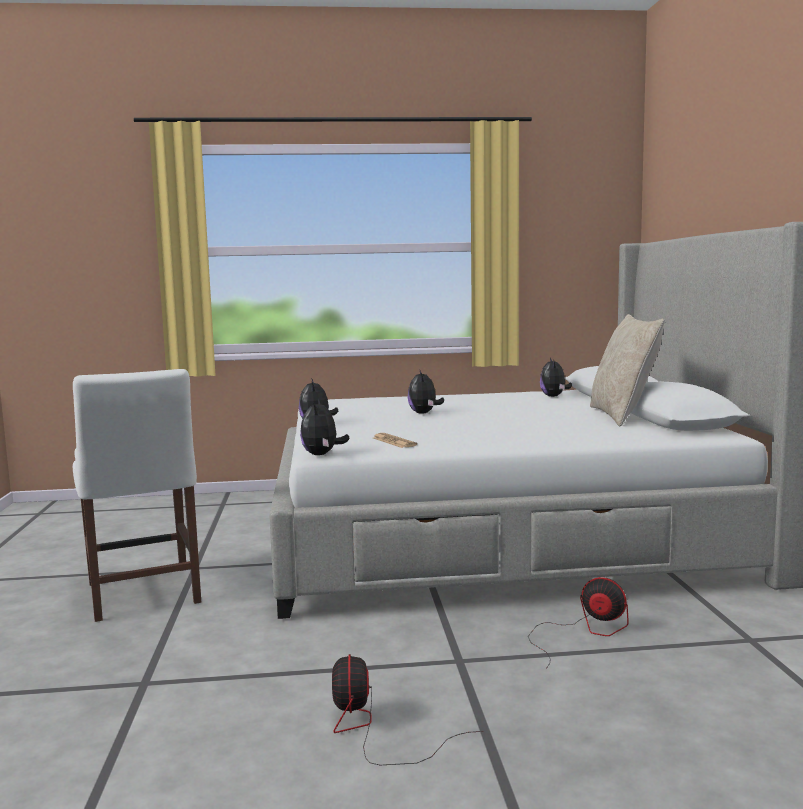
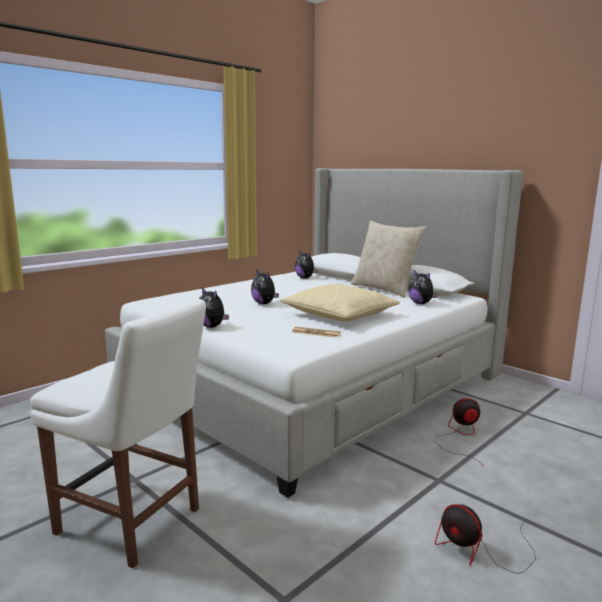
camera: 40 degrees left, 5 degrees up
(322, 454) = (298, 354): plush toy -> plush toy (421, 303)
(473, 431) = (339, 314): none -> beige pillow

